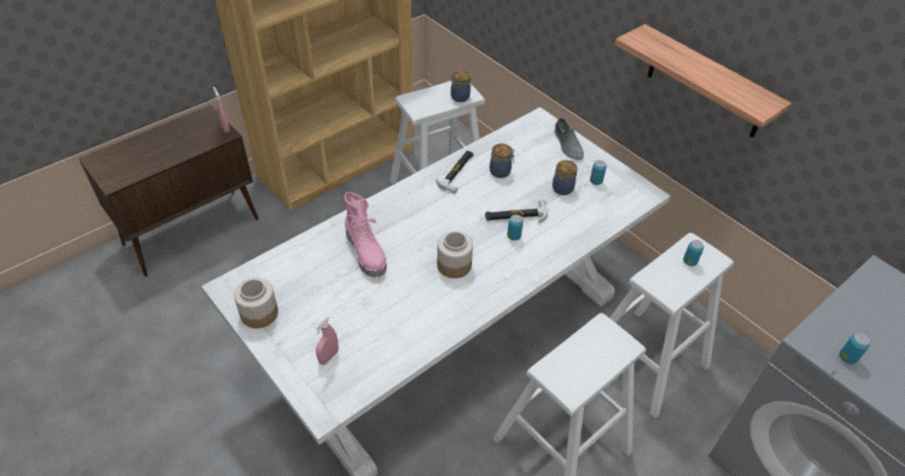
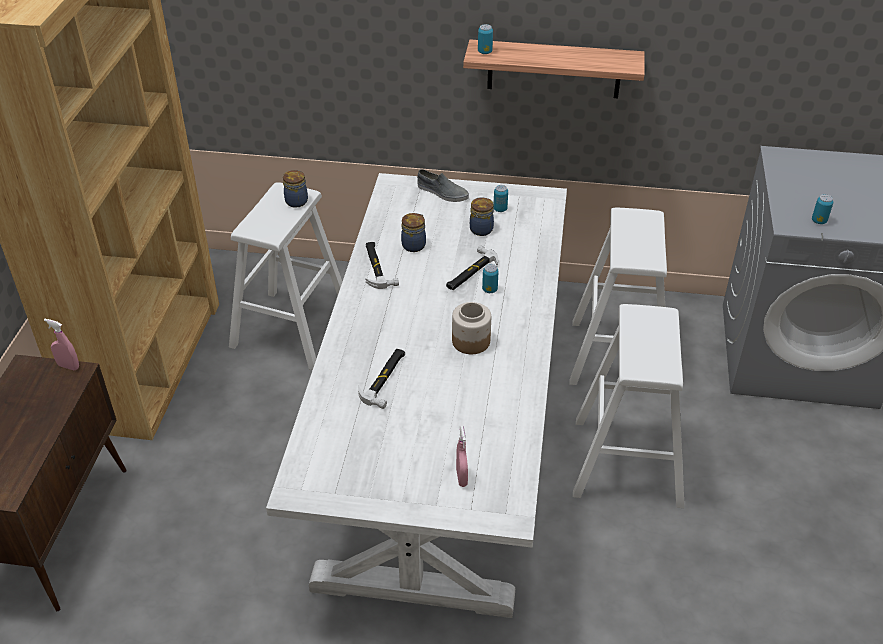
camera: 40 degrees left, 5 degrees down
(260, 313) = (355, 489): jar -> none
(367, 253) = (385, 379): pink boot -> hammer
(689, 262) = (636, 229): can -> can (485, 52)

